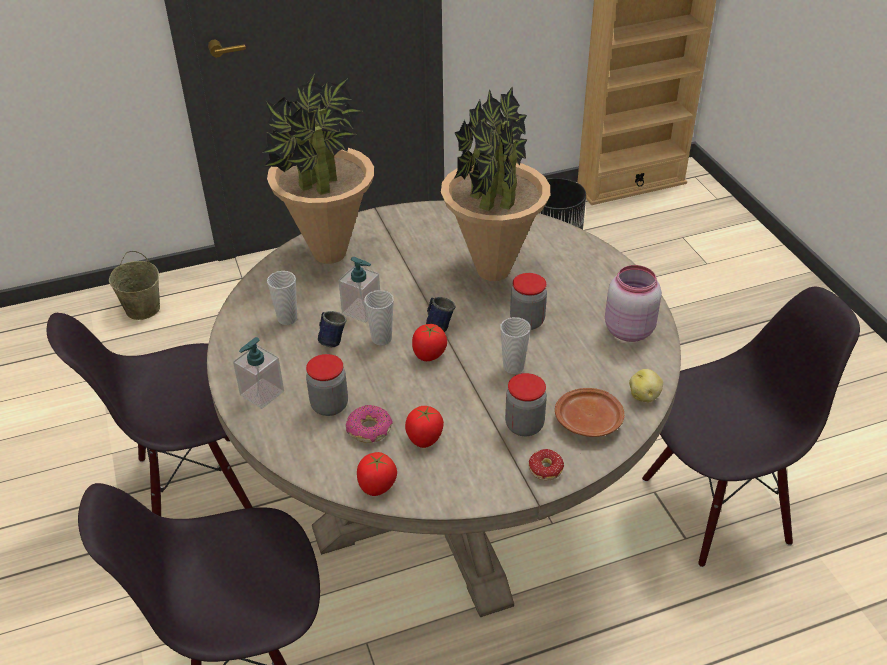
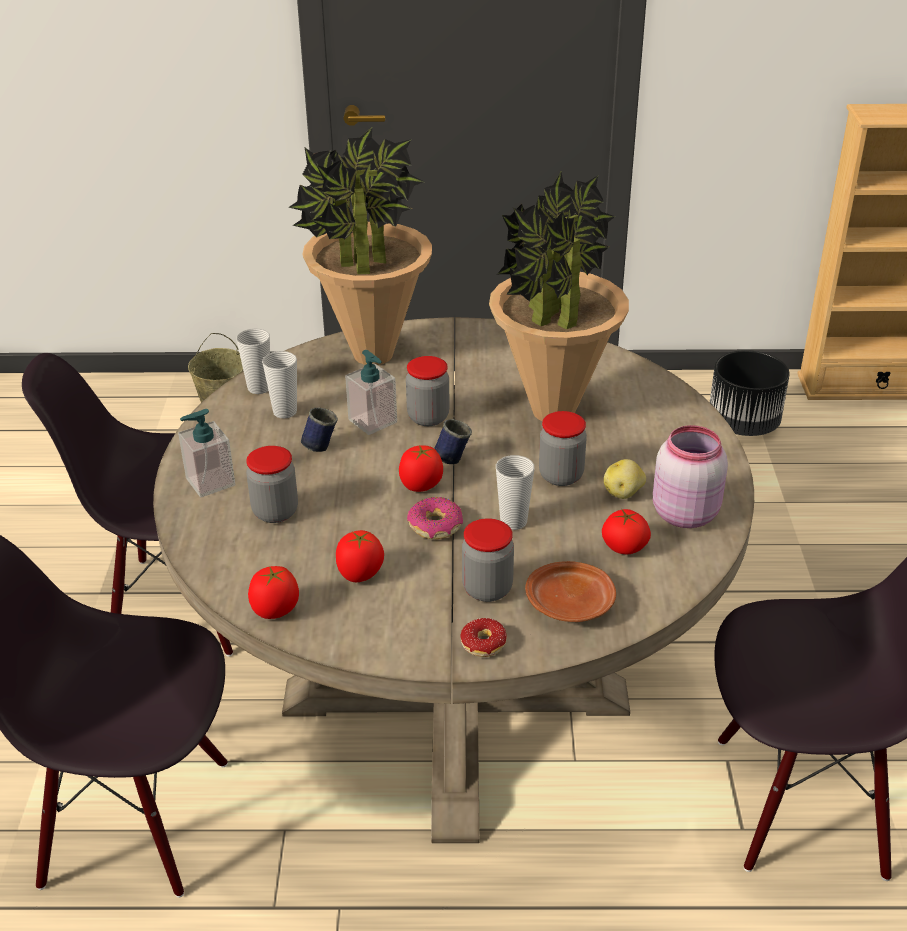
camera: 20 degrees right, 5 degrees down
(369, 430) = (304, 548): donut -> donut (435, 526)
(381, 339) = (376, 456): cup -> cup (259, 388)
(402, 297) = (428, 417): none -> jar
(602, 367) = (624, 547): none -> tomato
(644, 396) = (660, 593): potato -> potato (623, 493)

